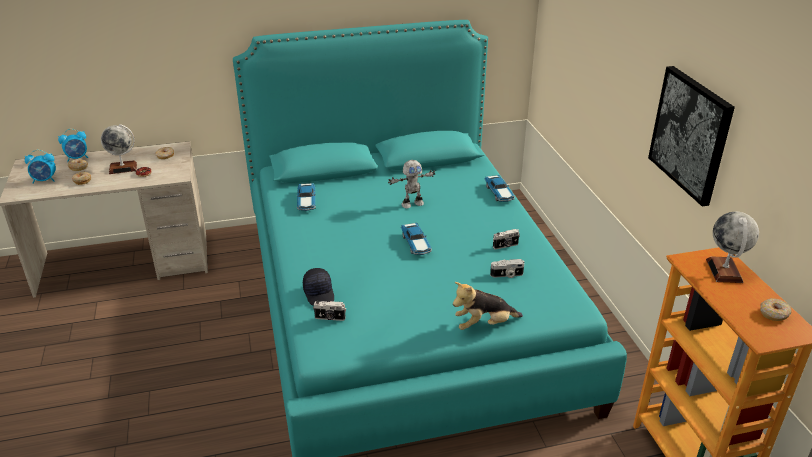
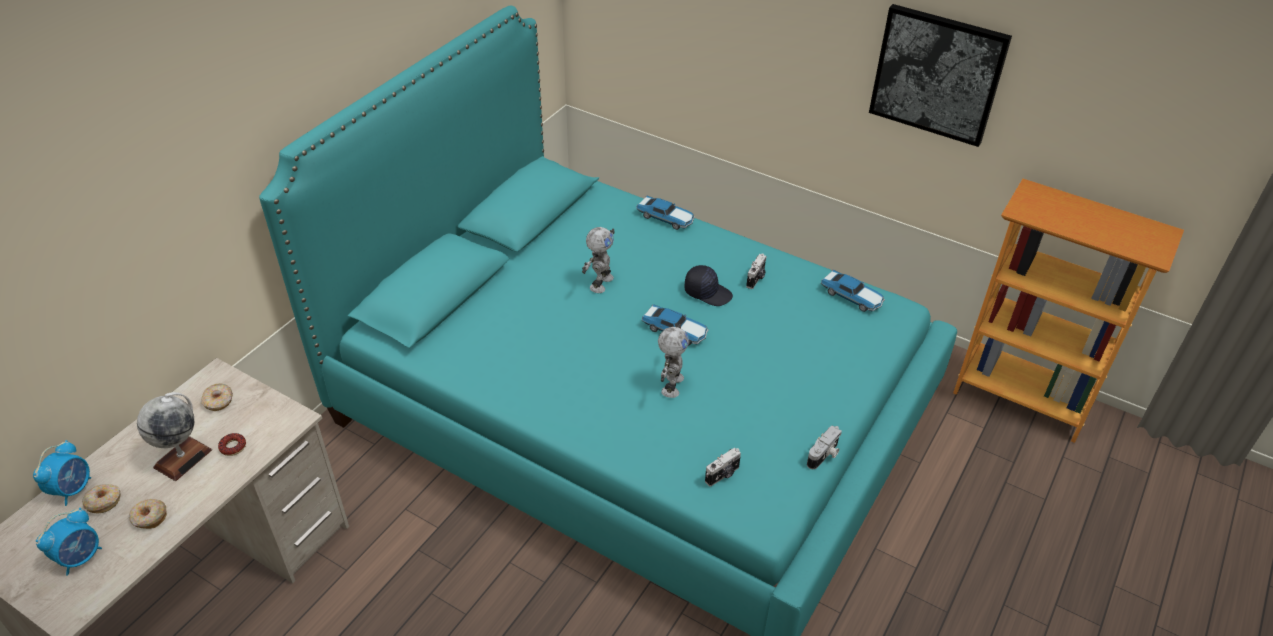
camera: 45 degrees left, 10 degrees up
(306, 202) = (480, 352): toy car -> toy car (852, 297)
(319, 293) = (670, 455): black cap -> black cap (707, 292)
(371, 265) = (671, 385): none -> toy robot
(484, 325) = (854, 379): plush toy -> none
(507, 275) = (800, 311): camera -> camera (824, 455)
(724, 271) = (1054, 205): globe -> none
(774, 314) = (1132, 227): donut -> none

